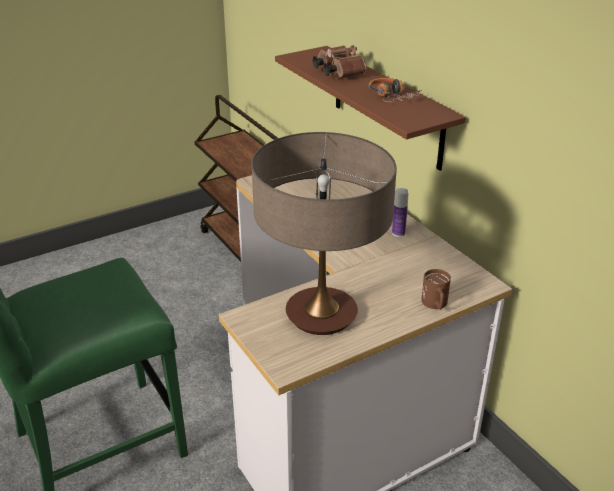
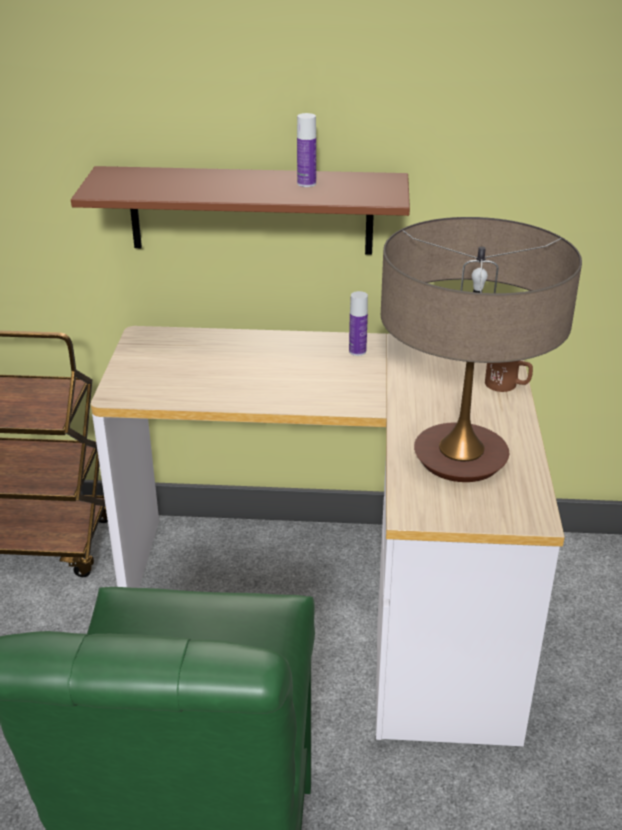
camera: 55 degrees left, 0 degrees up
(337, 72) = (192, 185): brown binoculars -> none
(391, 96) = (306, 183): headphones -> bottle

